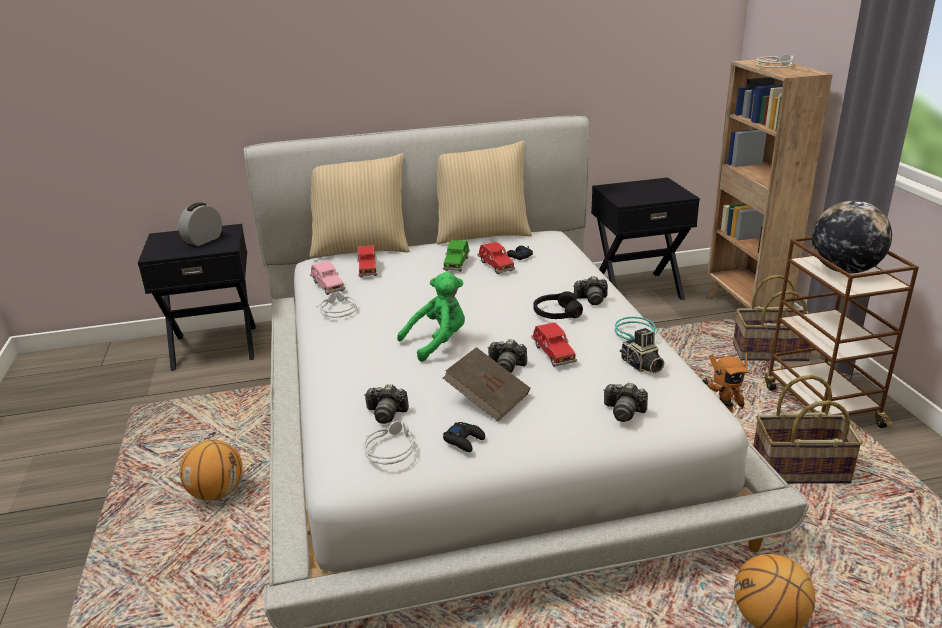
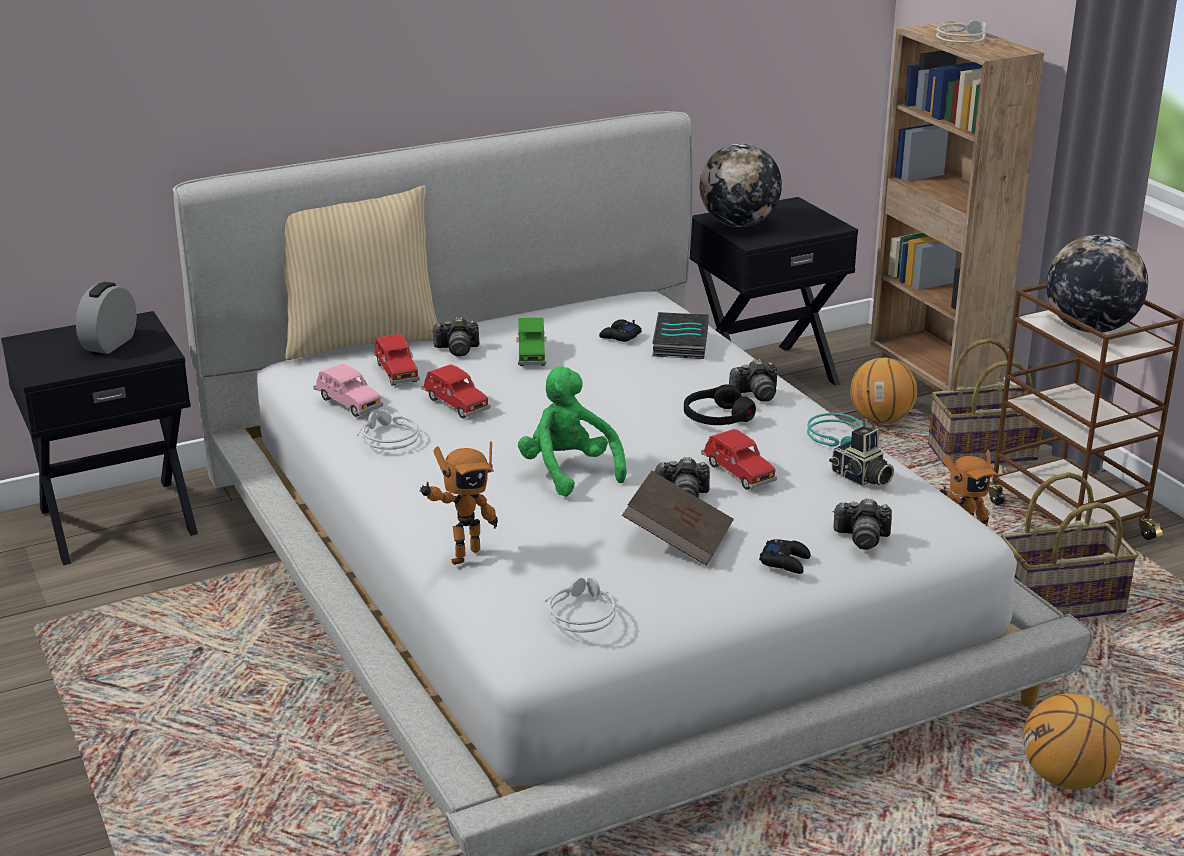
camera: 15 degrees left, 0 degrees up
(217, 493) = (257, 729): basketball -> basketball (880, 419)
(335, 394) = (462, 555): none -> toy robot
(386, 413) = (550, 572): camera -> camera (457, 349)
(438, 342) = (568, 471): green plush toy -> green plush toy turned 75 degrees counterclockwise
(464, 440) = (674, 593): black game controller -> black game controller (785, 562)
(482, 234) = (542, 305): beige pillow -> none
(495, 266) = (593, 354): red toy car -> red toy car (455, 404)
(555, 262) = (679, 341): none -> book
(621, 191) = (739, 224): none -> globe

